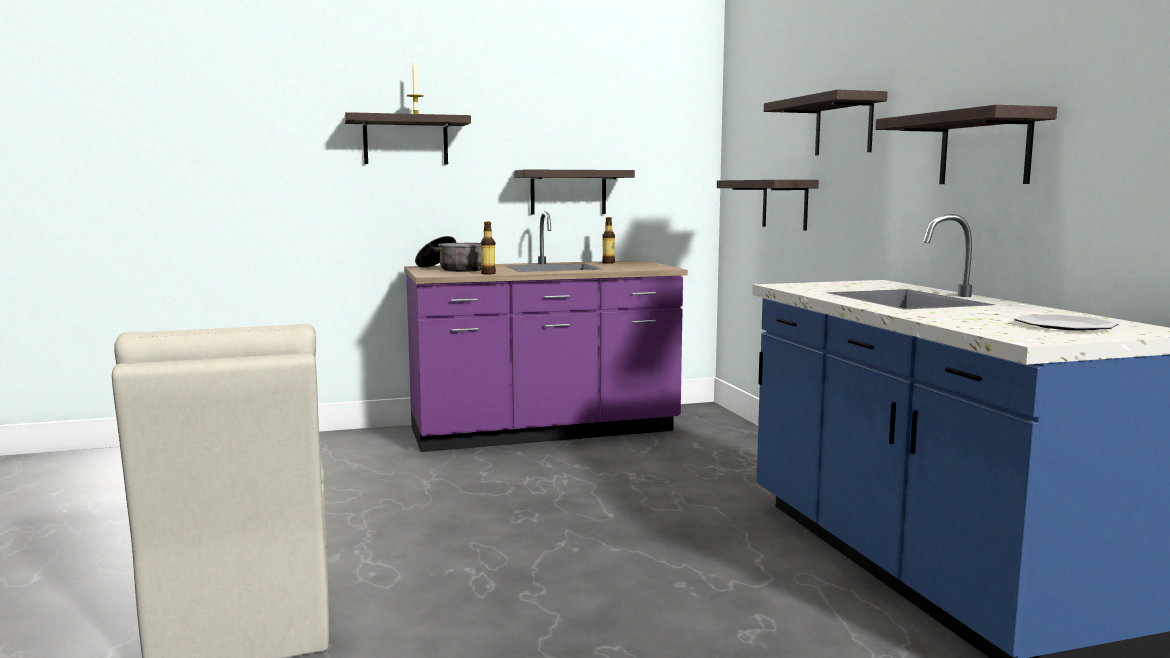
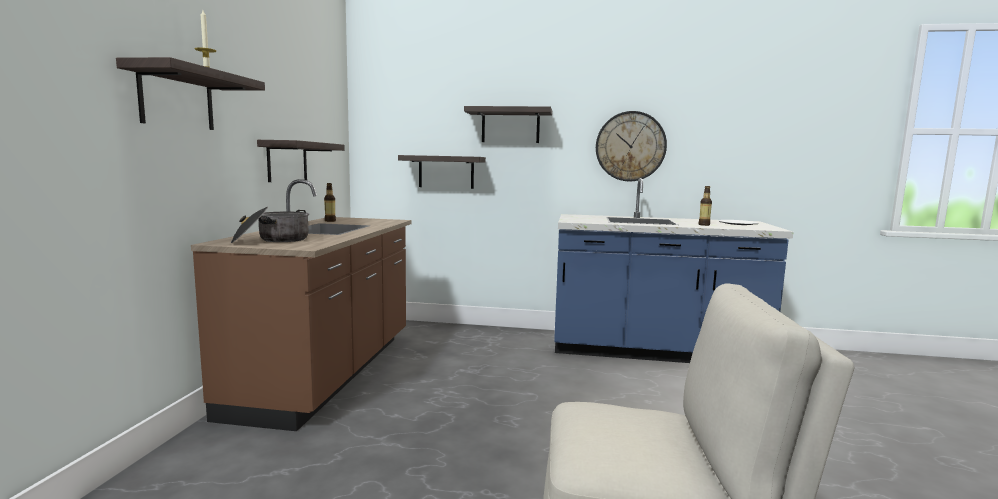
camera: 65 degrees left, 0 degrees up
(488, 273) = (337, 239): bottle -> bottle (704, 225)
(544, 431) = (328, 373): purple counter -> brown counter
(984, 149) = (630, 146): shelf -> wall clock

